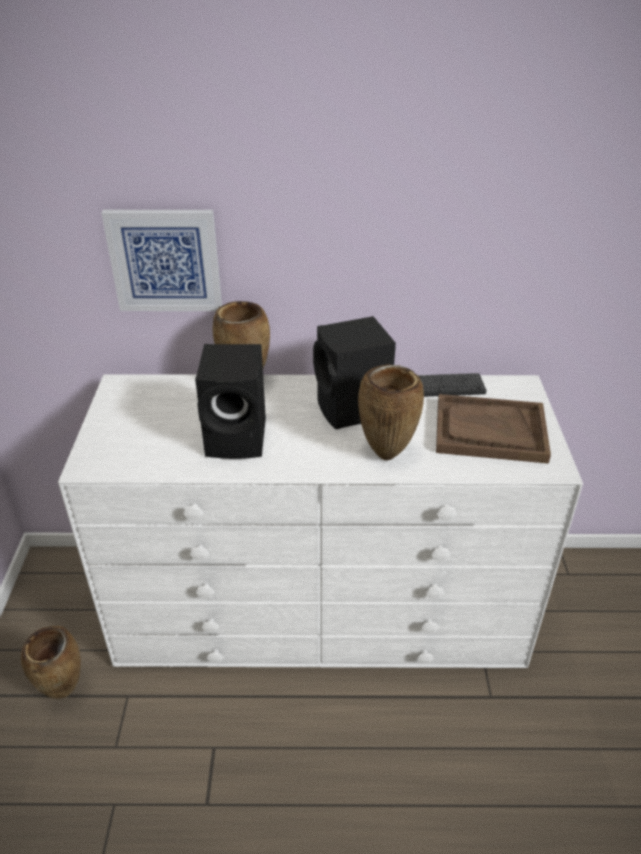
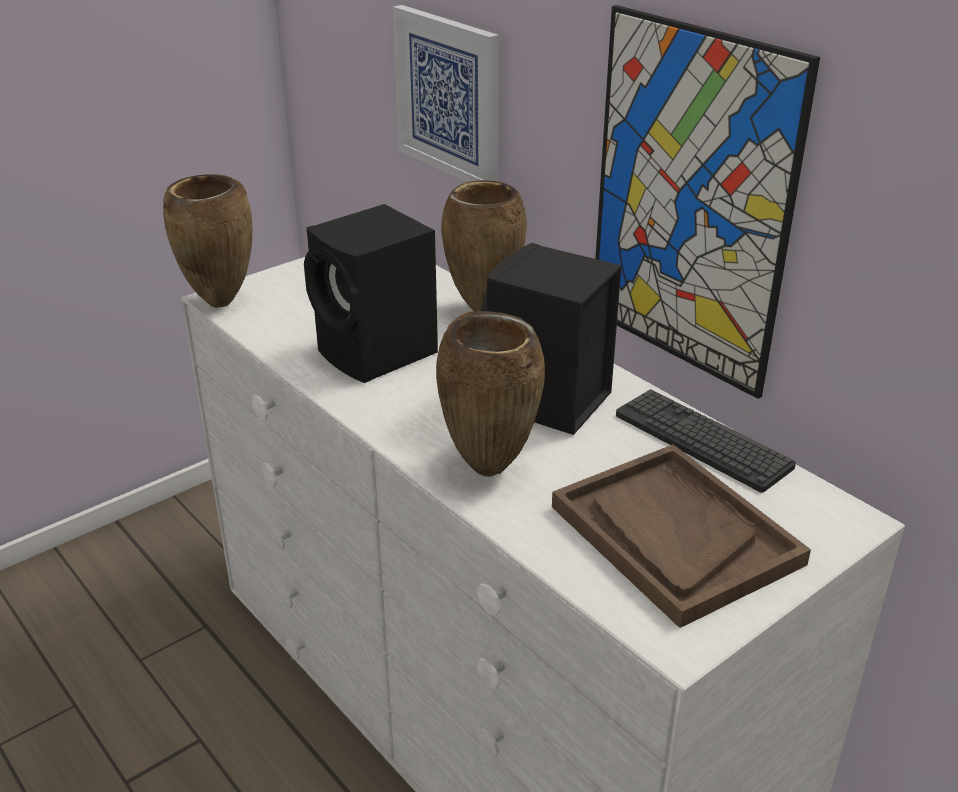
camera: 50 degrees right, 5 degrees down
(64, 692) = (171, 579): brown vase -> brown vase (220, 304)
(386, 269) = (690, 203): none -> picture

